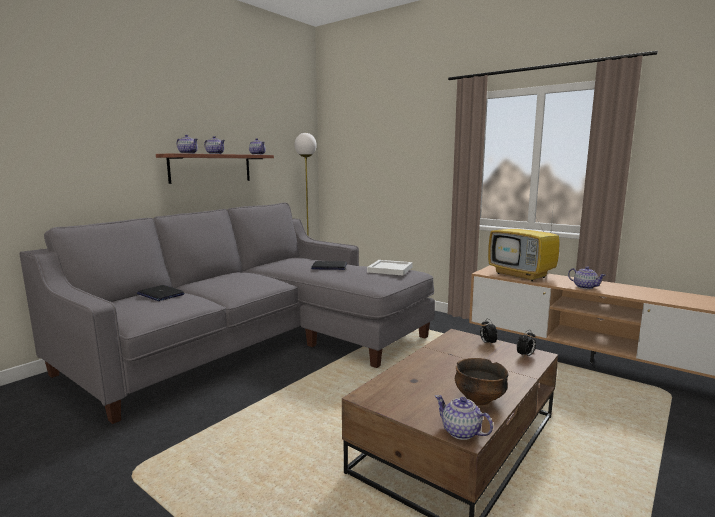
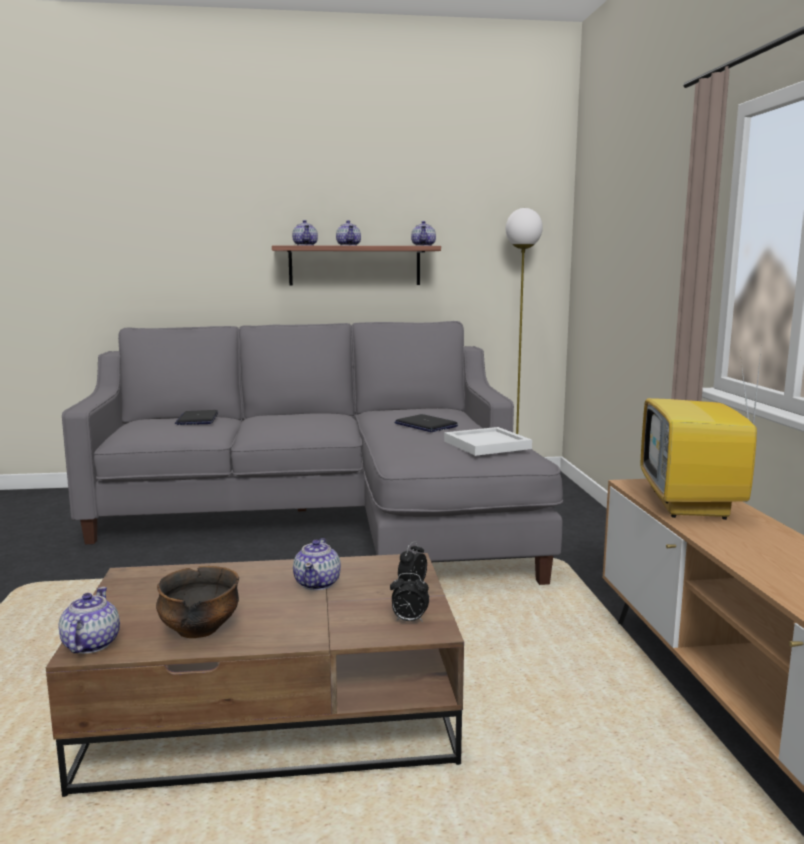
camera: 45 degrees right, 0 degrees up
(585, 287) = (748, 555): teapot -> teapot (318, 583)

